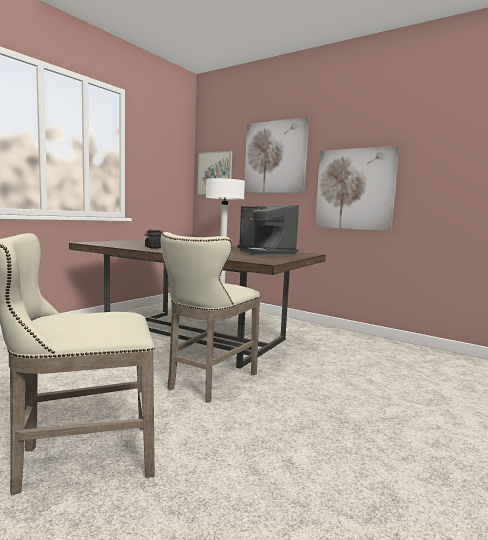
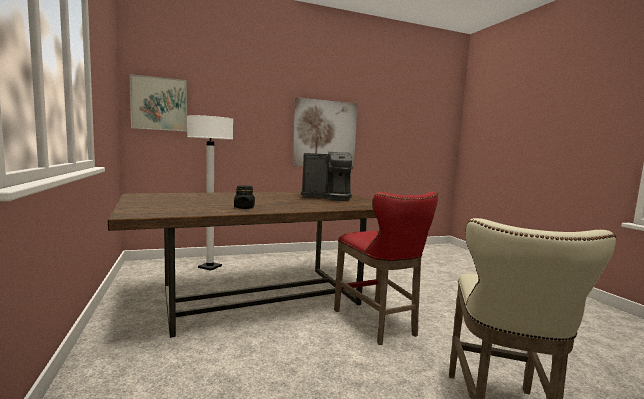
camera: 55 degrees left, 0 degrees up
(208, 382) = (378, 324): beige stool -> red stool
(275, 157) = (246, 96): picture -> none

